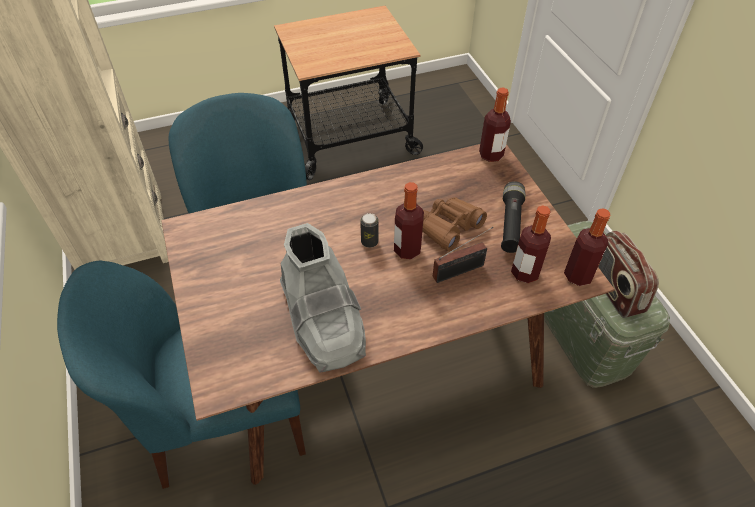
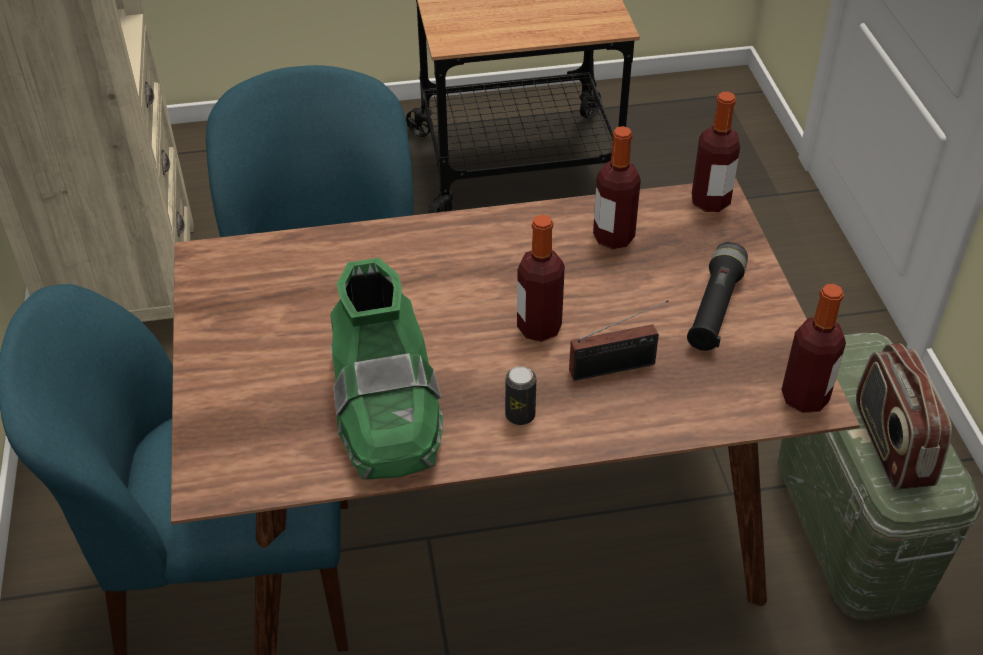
camera: 10 degrees right, 5 degrees down
(323, 318) = (386, 409): grey boot -> green boot
(369, 242) = (483, 309): can -> can (520, 415)
(448, 227) = (613, 302): brown binoculars -> none
(525, 273) = (718, 383): bottle -> bottle (613, 237)

